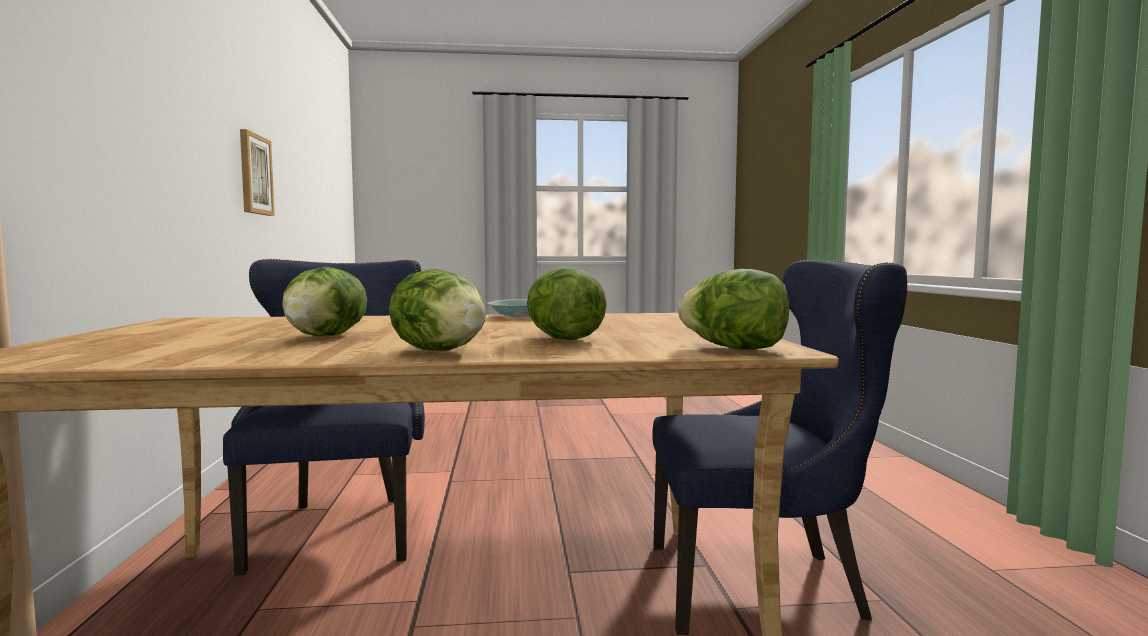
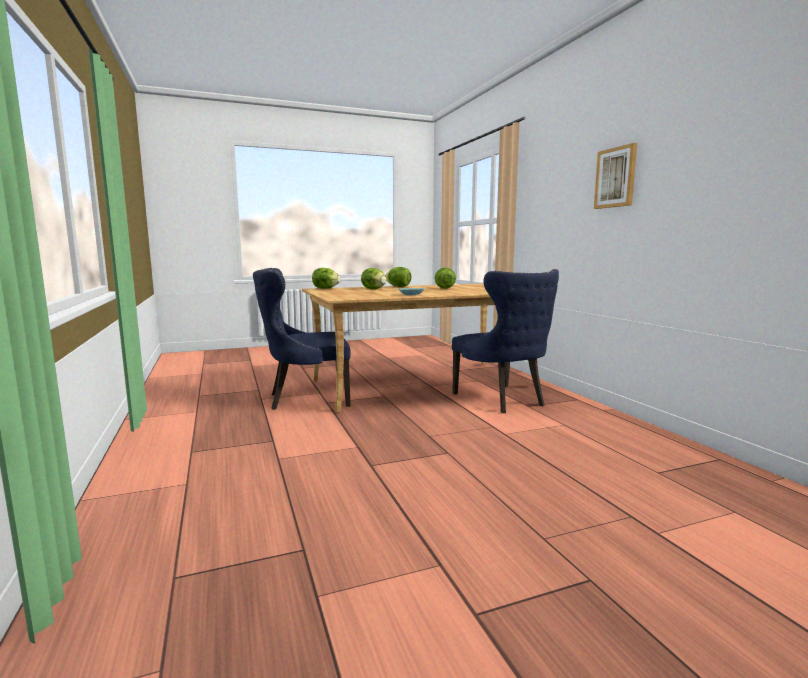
camera: 165 degrees right, 5 degrees up
(255, 174) = (719, 197): picture -> picture (616, 177)

